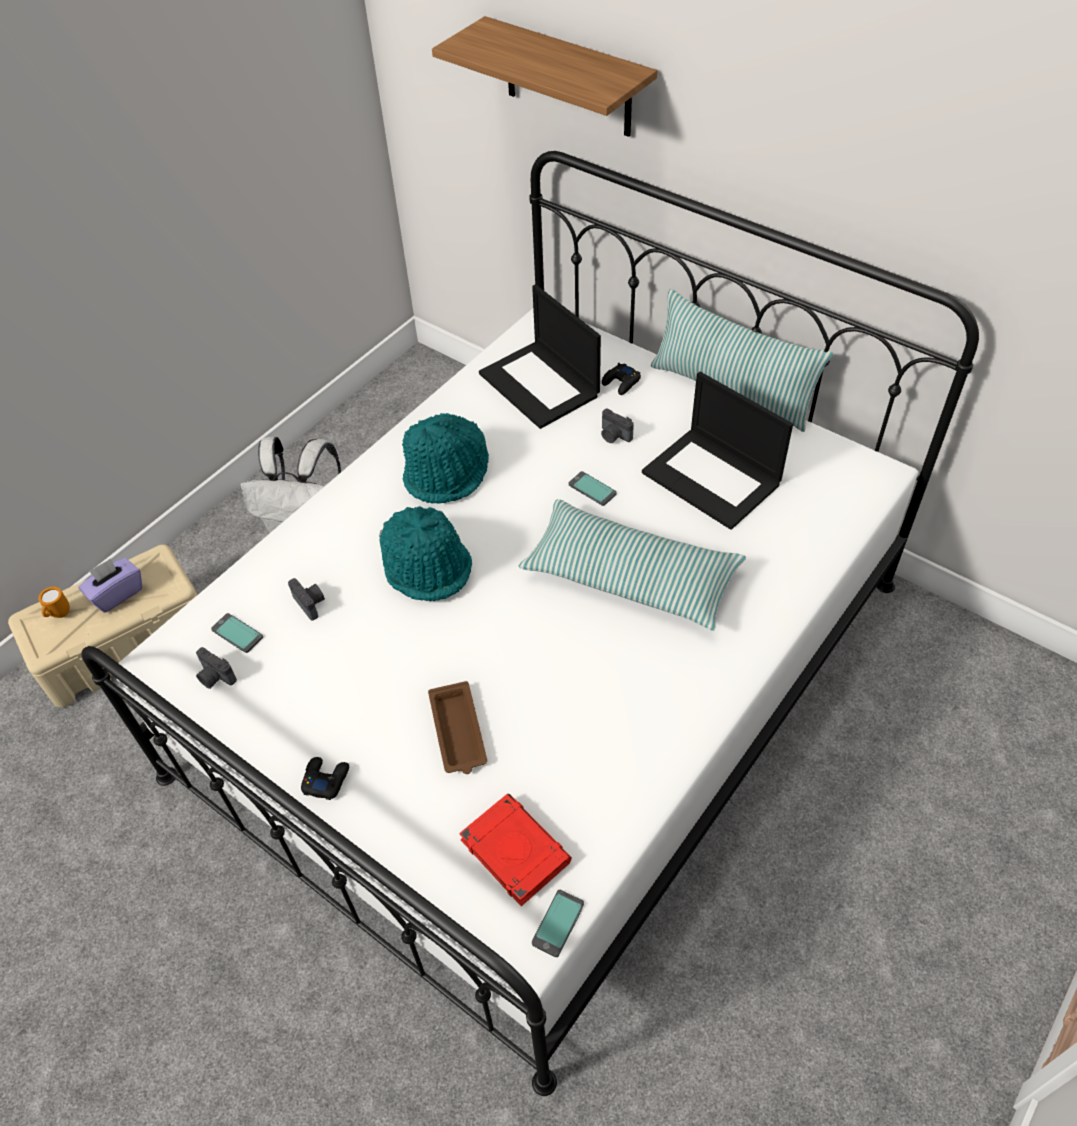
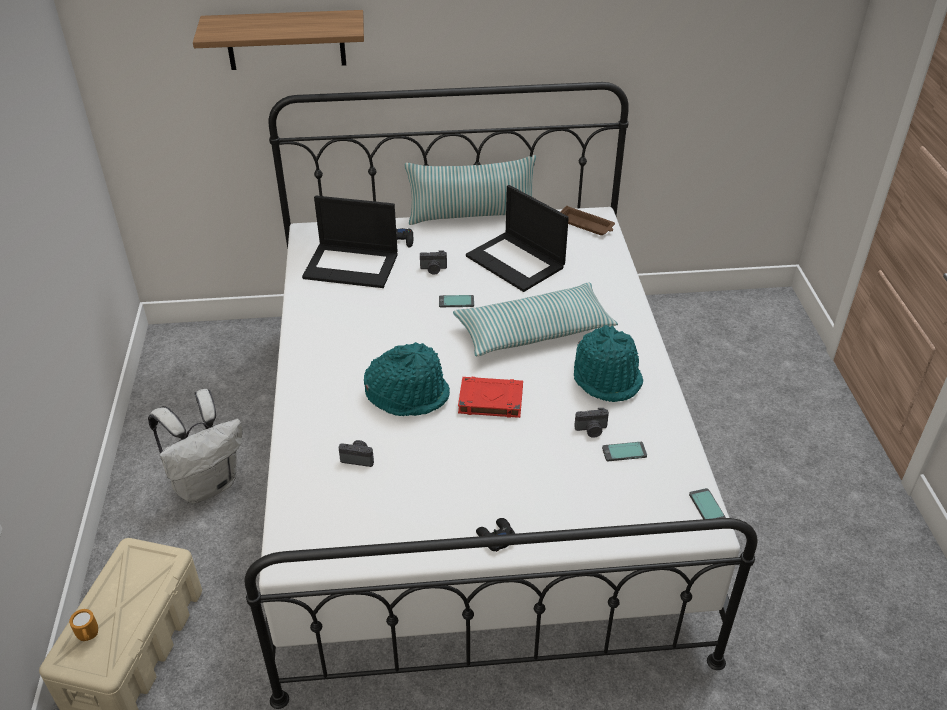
camera: 45 degrees left, 10 degrees down
(117, 594) = (125, 592): purple tissue box -> none
(215, 677) = (347, 537): camera -> camera (591, 430)
(237, 634) = (329, 505): phone -> phone (624, 452)
(447, 473) = (354, 341): turquoise hat -> turquoise hat (607, 377)
(458, 732) = (540, 462): brown tray -> brown tray (586, 225)
(514, 851) = (644, 493): red book -> red book (490, 401)
(713, 478) = (516, 262): laptop -> laptop turned 45 degrees clockwise

